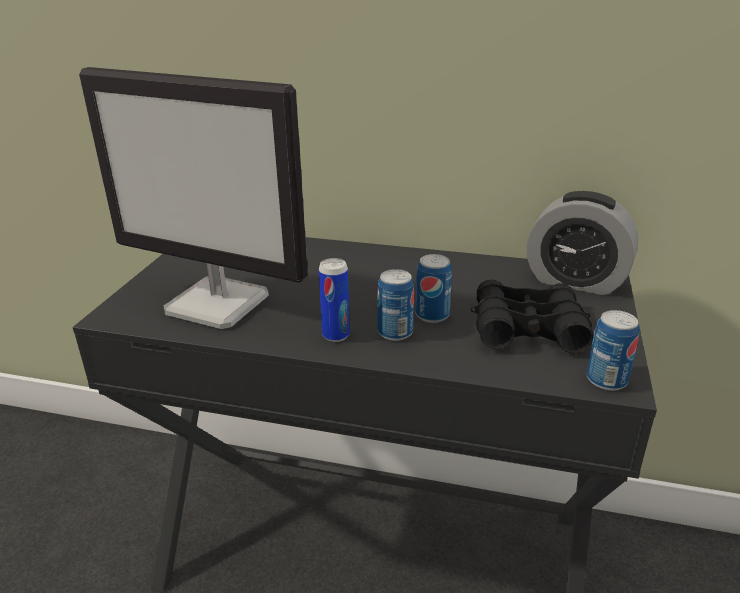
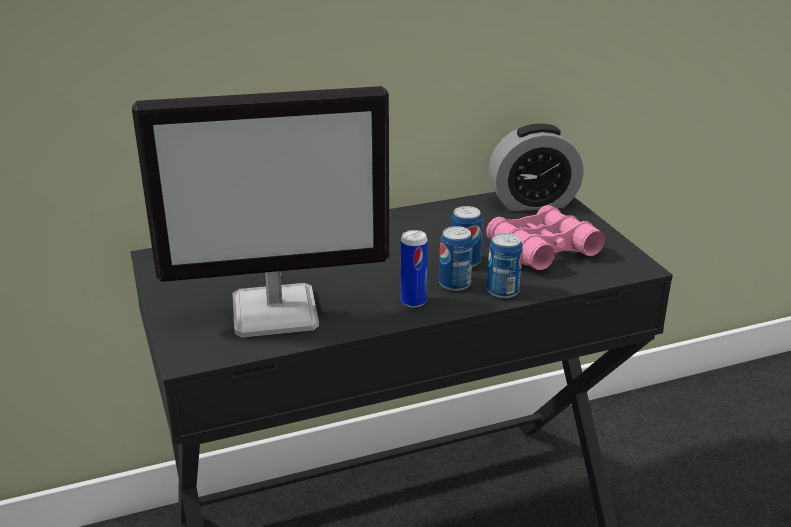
camera: 35 degrees left, 0 degrees up
(527, 329) = (542, 249): black binoculars -> pink binoculars
(606, 380) = (628, 266): can -> can (503, 291)

